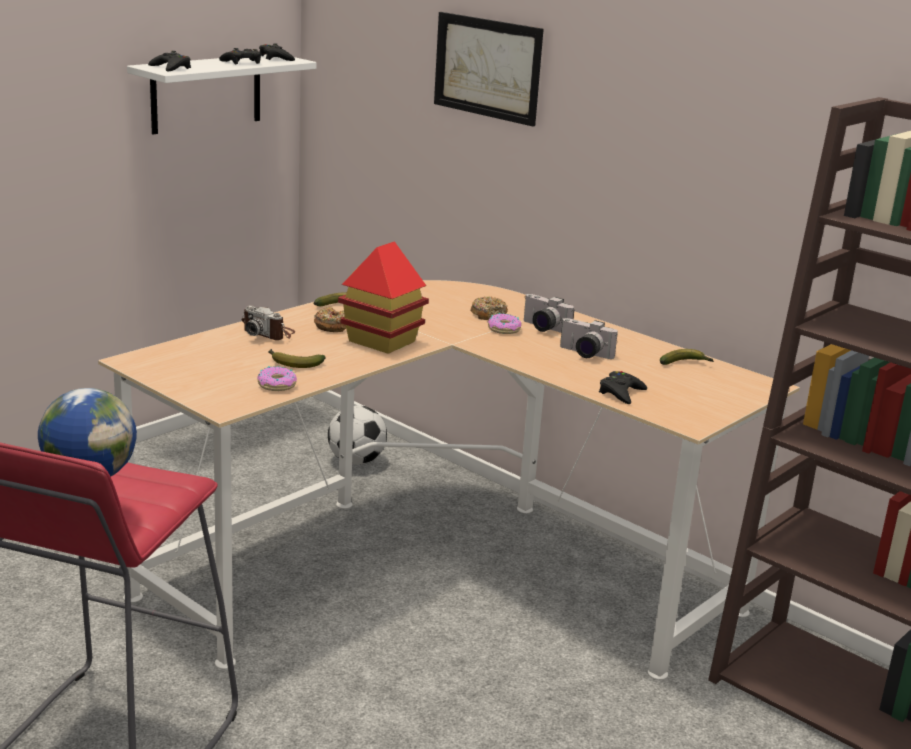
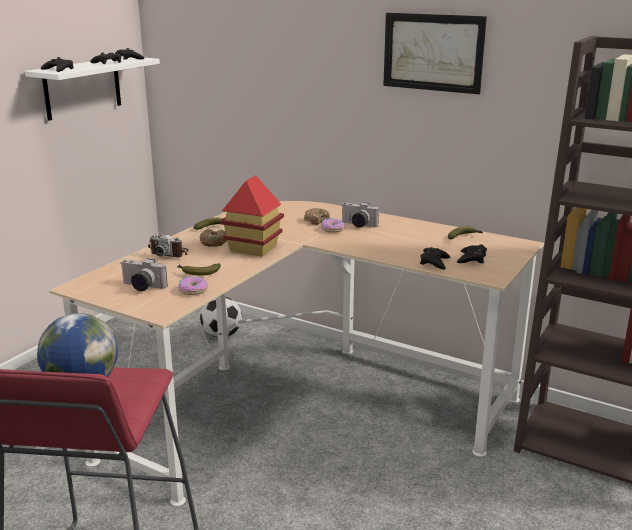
camera: 10 degrees left, 0 degrees up
(487, 67) = (289, 49): picture -> picture (433, 52)
(583, 354) = (394, 239): camera -> camera (141, 287)
(677, 395) = (471, 258): none -> black game controller

